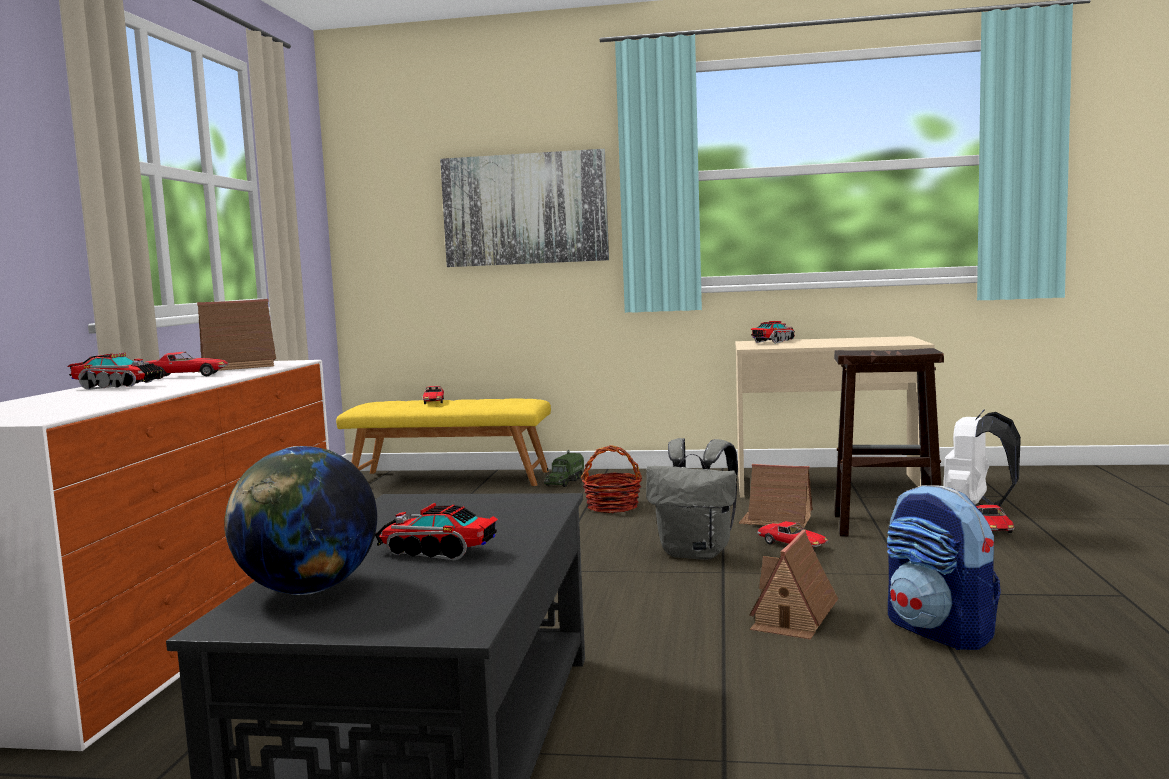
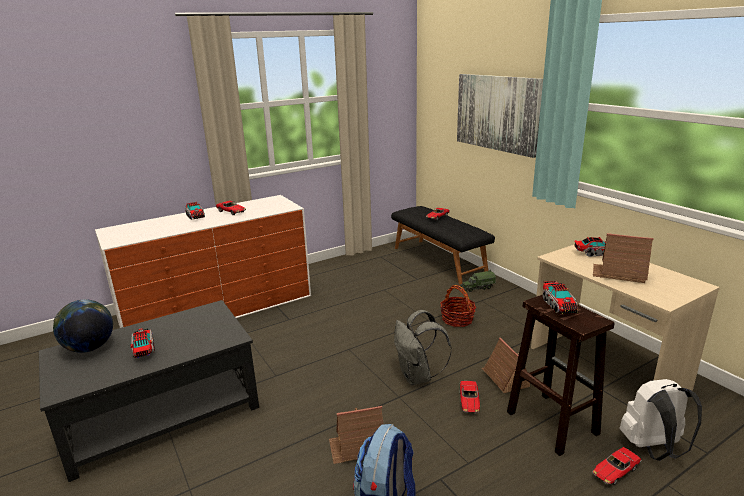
camera: 50 degrees right, 15 degrees up
(233, 367) = (264, 206): toy house -> toy house (619, 273)
(450, 478) = (439, 260): yellow bench -> black bench
(869, 351) = (558, 305): none -> toy truck

